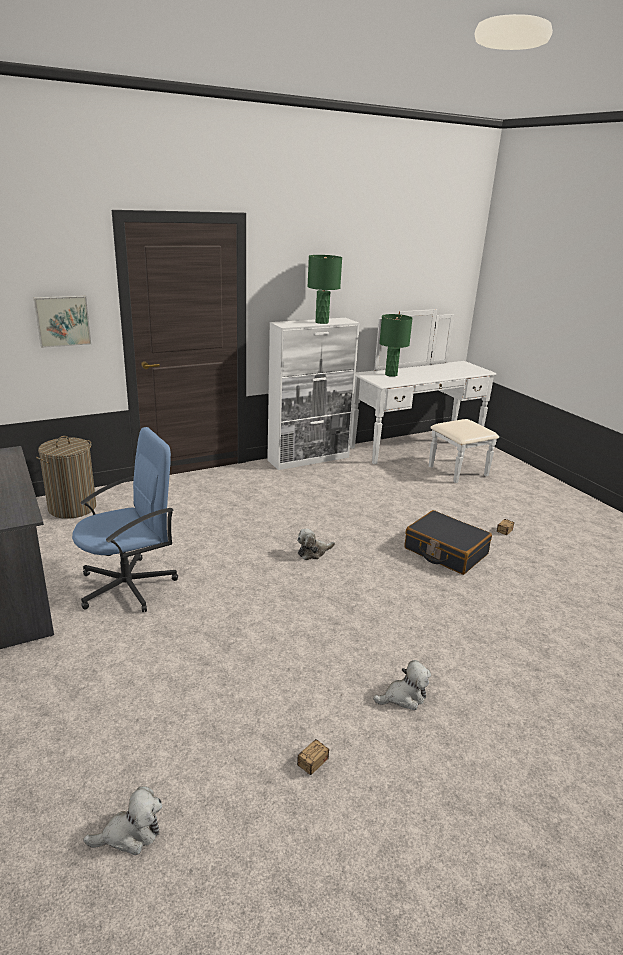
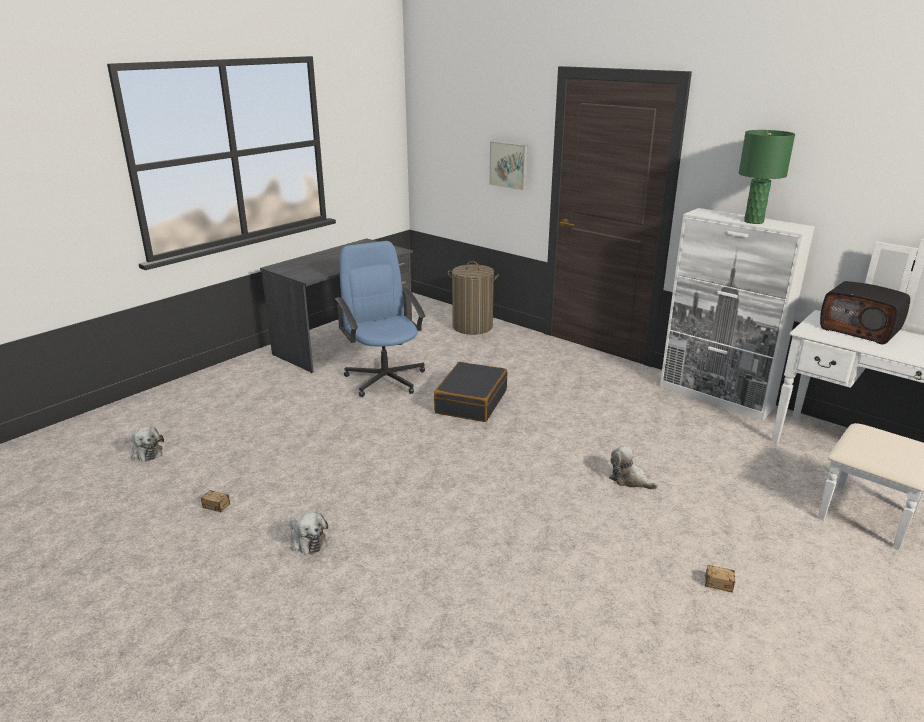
camera: 70 degrees right, 0 degrees up
(129, 586) = (385, 378): blue office chair -> blue office chair turned 150 degrees counterclockwise
(313, 552) = (508, 445): plush toy -> plush toy (629, 480)
(391, 374) = (860, 330): green table lamp -> radio
(445, 552) = (598, 533): black suitcase -> black suitcase (471, 402)

